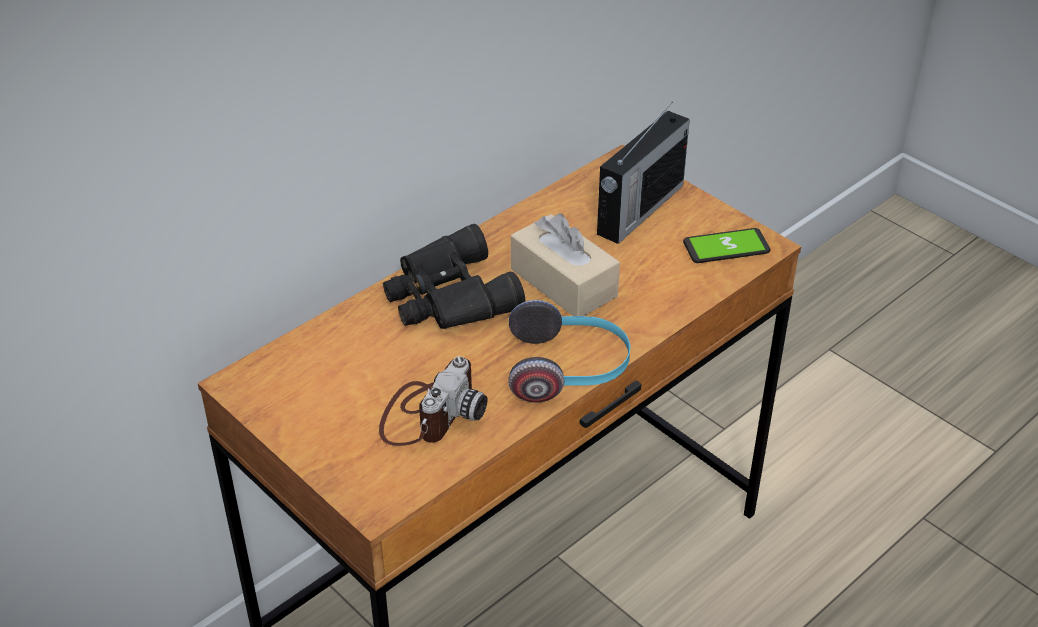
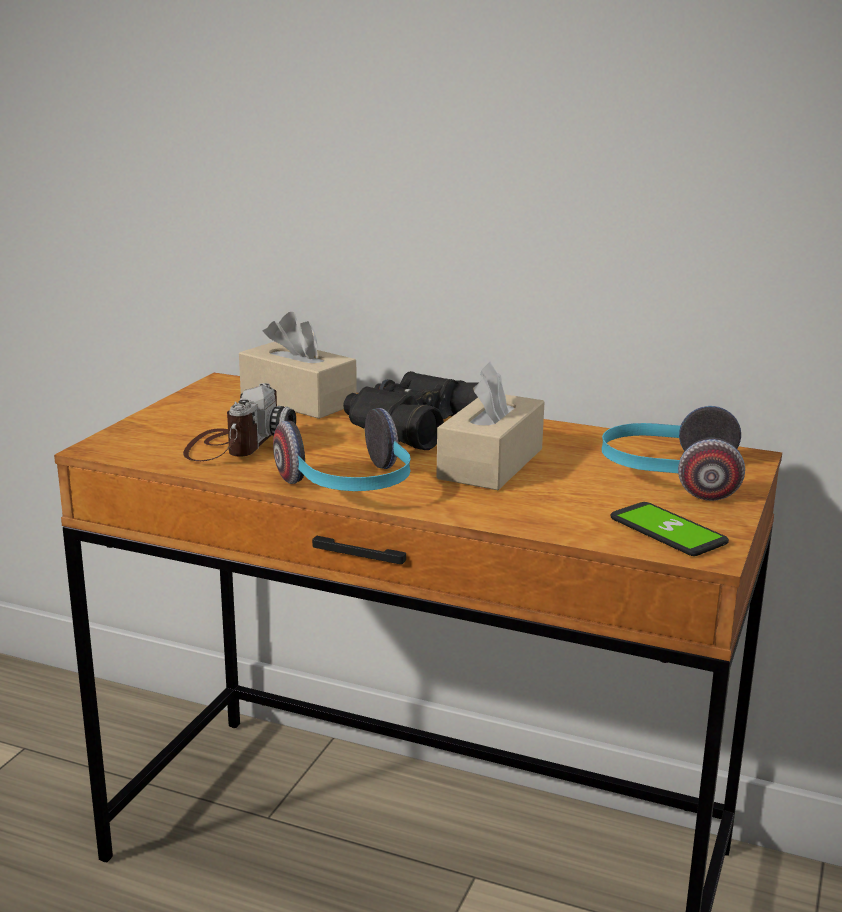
camera: 65 degrees right, 20 degrees down
(336, 346) = (298, 400): none -> beige tissue box
(429, 413) = (235, 445): camera -> camera turned 75 degrees counterclockwise
(639, 210) = (668, 477): radio -> headphones

